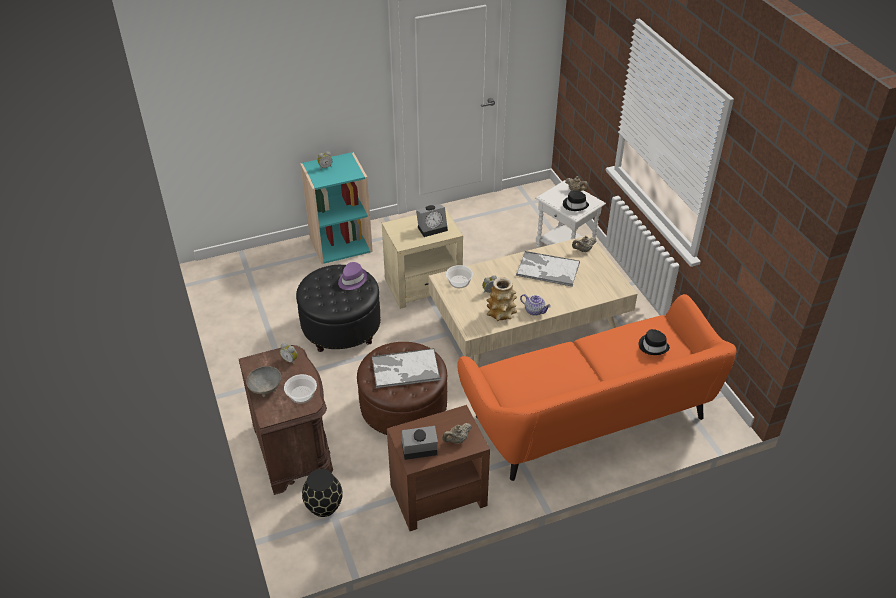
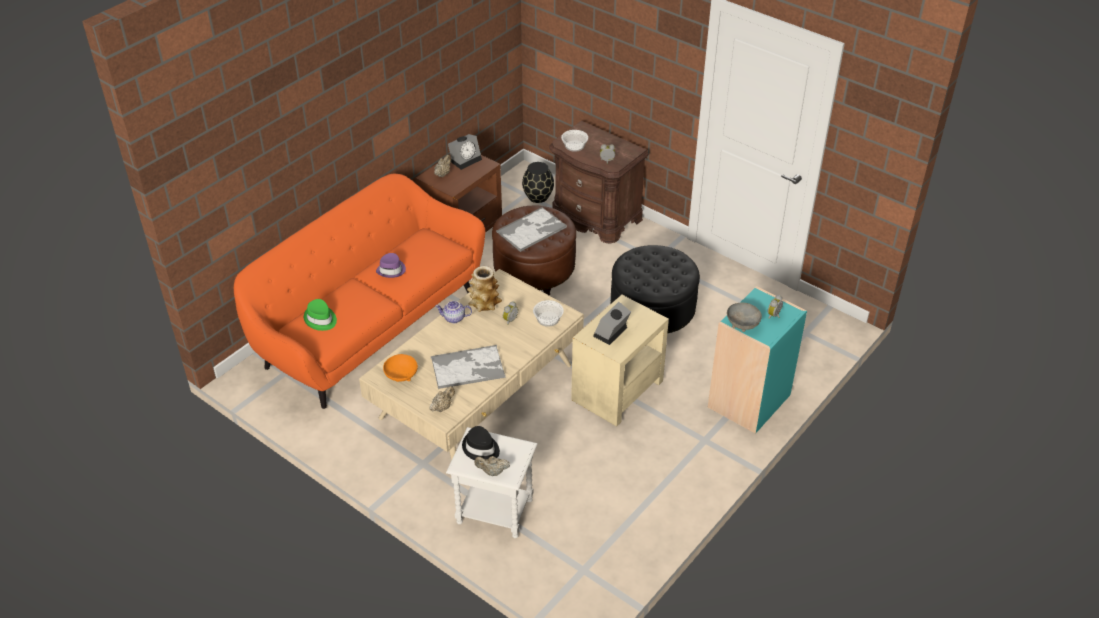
camera: 150 degrees right, 0 degrees up
(265, 388) = (604, 140): grey bowl -> grey bowl (742, 325)
(352, 280) = (651, 282): purple hat -> purple hat (391, 270)
(603, 282) = (401, 376): none -> orange bowl
(653, 346) = (320, 319): black hat -> green hat

